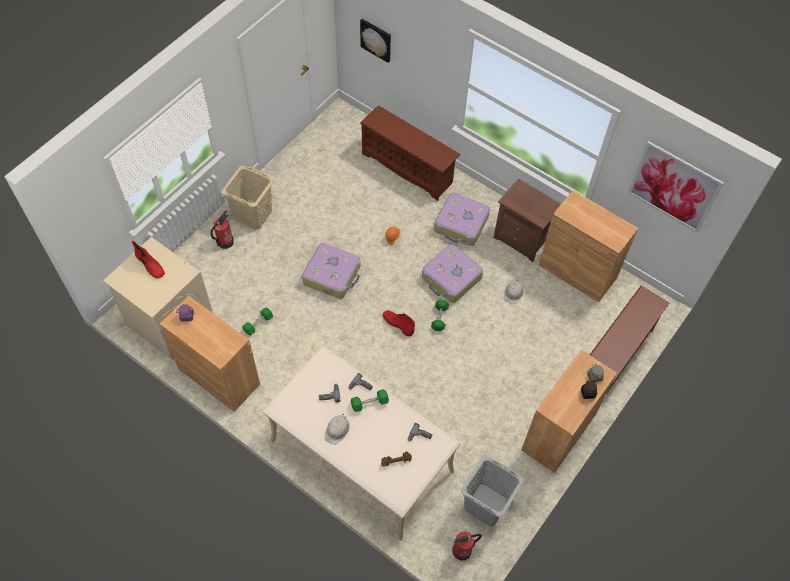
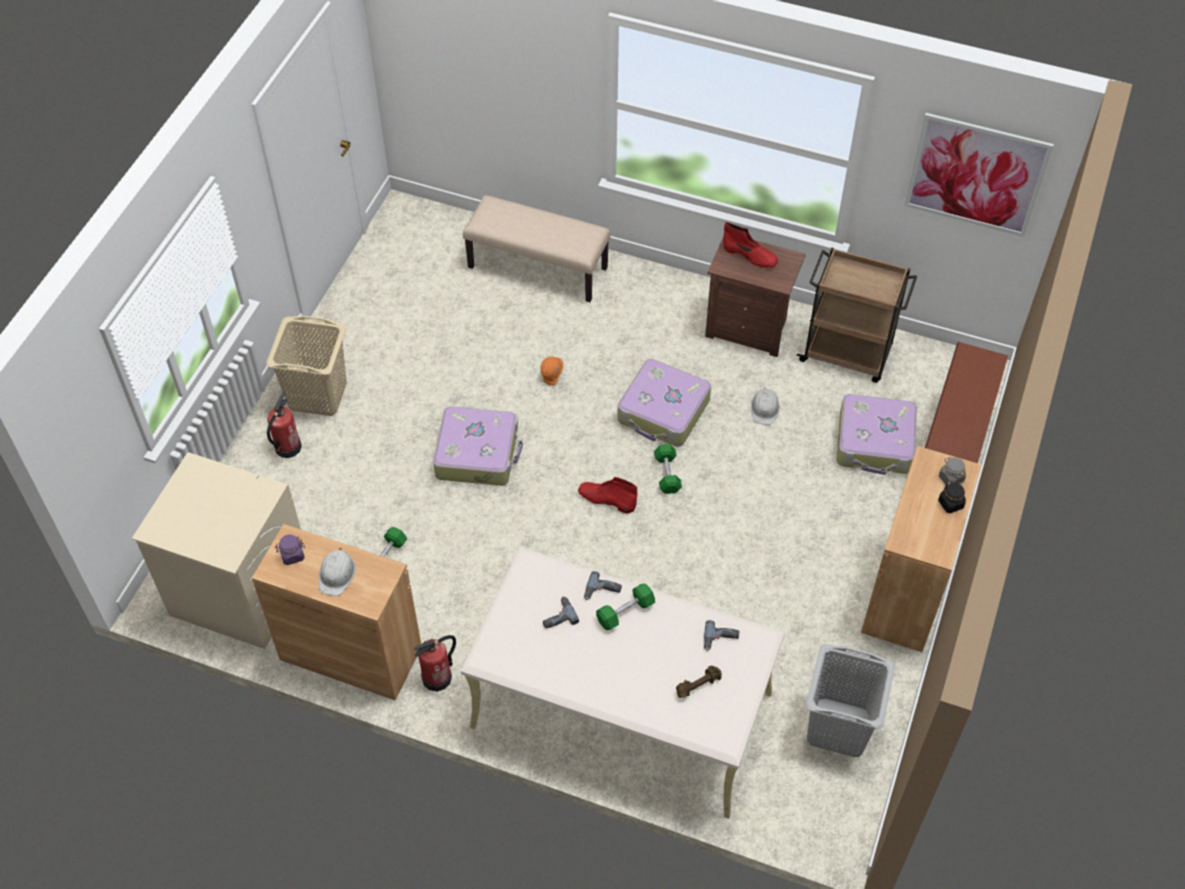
camera: 15 degrees left, 5 degrees down
(150, 265) = (203, 495): red boot -> red boot (750, 255)
(337, 430) = (590, 665): white hard hat -> white hard hat (337, 574)
(376, 39) = (450, 73): picture -> none
(408, 168) = (538, 267): brown shoe rack -> beige bench
(461, 224) = (650, 330): suitcase -> suitcase (875, 443)
(462, 550) = (828, 805): fire extinguisher -> fire extinguisher (437, 677)
(577, 271) = (847, 354): brown cabinet -> brown cart

